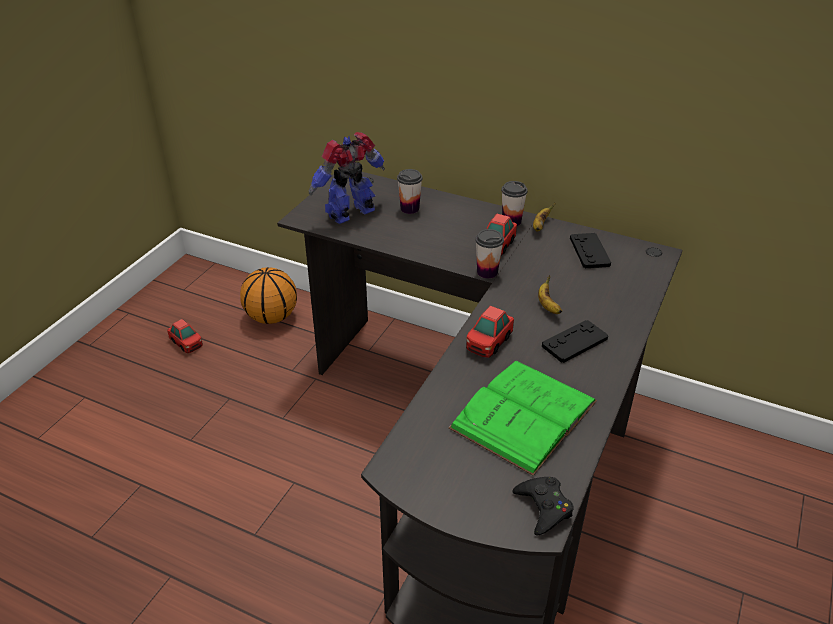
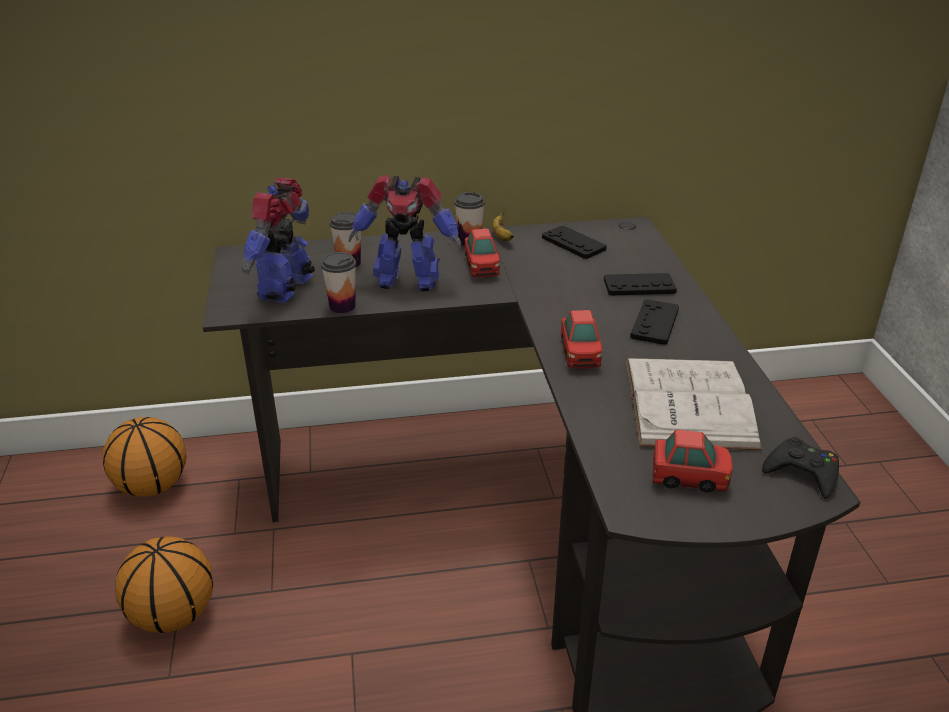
camera: 35 degrees left, 5 degrees down
(186, 343) = (56, 566): toy car -> toy car (690, 478)
(221, 405) = (174, 615): none -> basketball
(433, 237) = (407, 280): none -> toy robot
(487, 272) = (501, 293): cup -> cup (342, 306)
(524, 414) = (689, 402): green book -> white book
(547, 305) = (593, 301): banana -> none
(600, 307) = (639, 286): none -> black game controller

